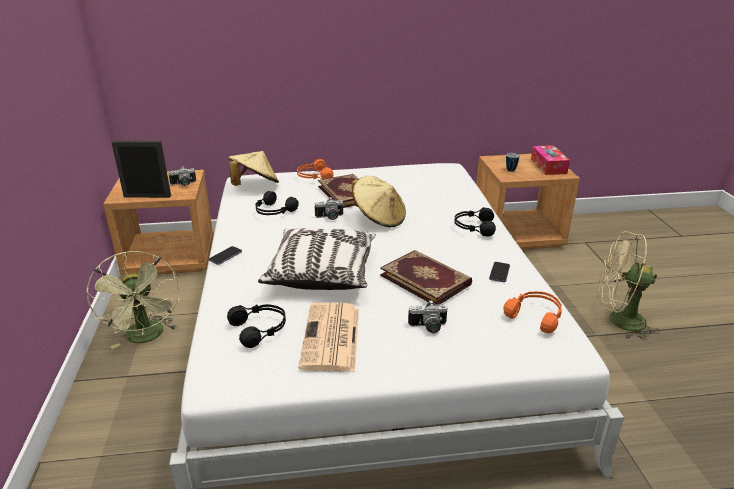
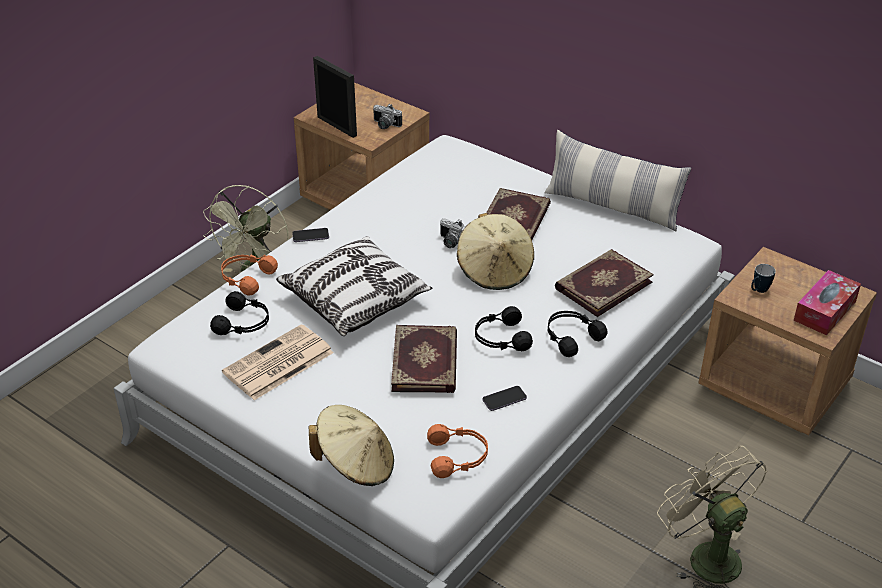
camera: 45 degrees right, 10 degrees up
(254, 186) = (445, 161): beige hat -> beige hat (356, 465)
(274, 211) = (416, 206): black headphones -> black headphones (501, 338)
(314, 177) = (518, 179): orange headphones -> orange headphones (246, 278)
(386, 168) = (612, 207): none -> pillow
(428, 327) = (358, 405): camera -> none
(446, 198) = (602, 285): none -> book

